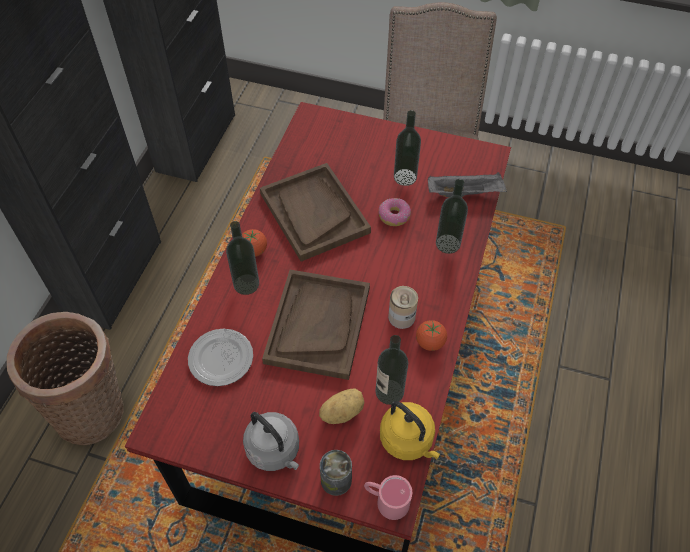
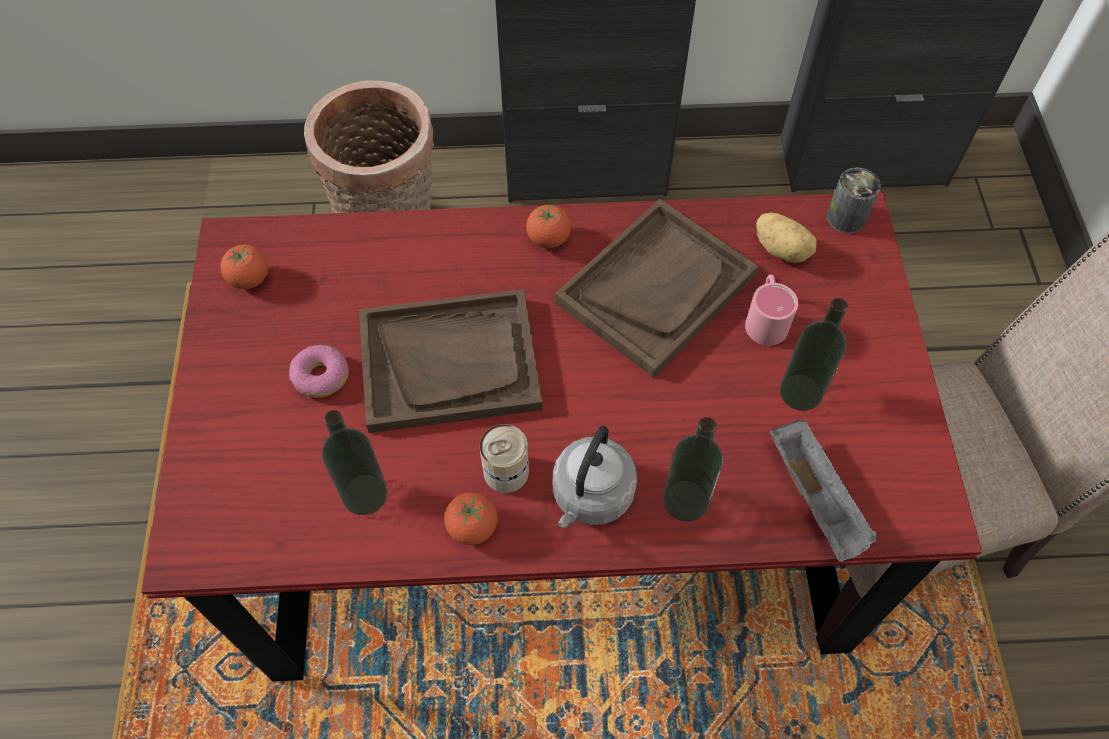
camera: 70 degrees right, 5 degrees up
(197, 424) = (250, 279): none -> tomato
(221, 358) = (355, 268): plate -> none
(246, 284) = (486, 251): bottle -> none
(275, 451) = (232, 379): grey kettle -> grey kettle (591, 496)
(336, 480) = (205, 467): can -> can (846, 217)
(341, 412) = (313, 440): potato -> potato (782, 249)
(386, 500) = (188, 541): pink mug -> pink mug (766, 318)
(394, 216) = (705, 401): donut -> donut (321, 377)
(408, 441) = (289, 545): yellow kettle -> none

